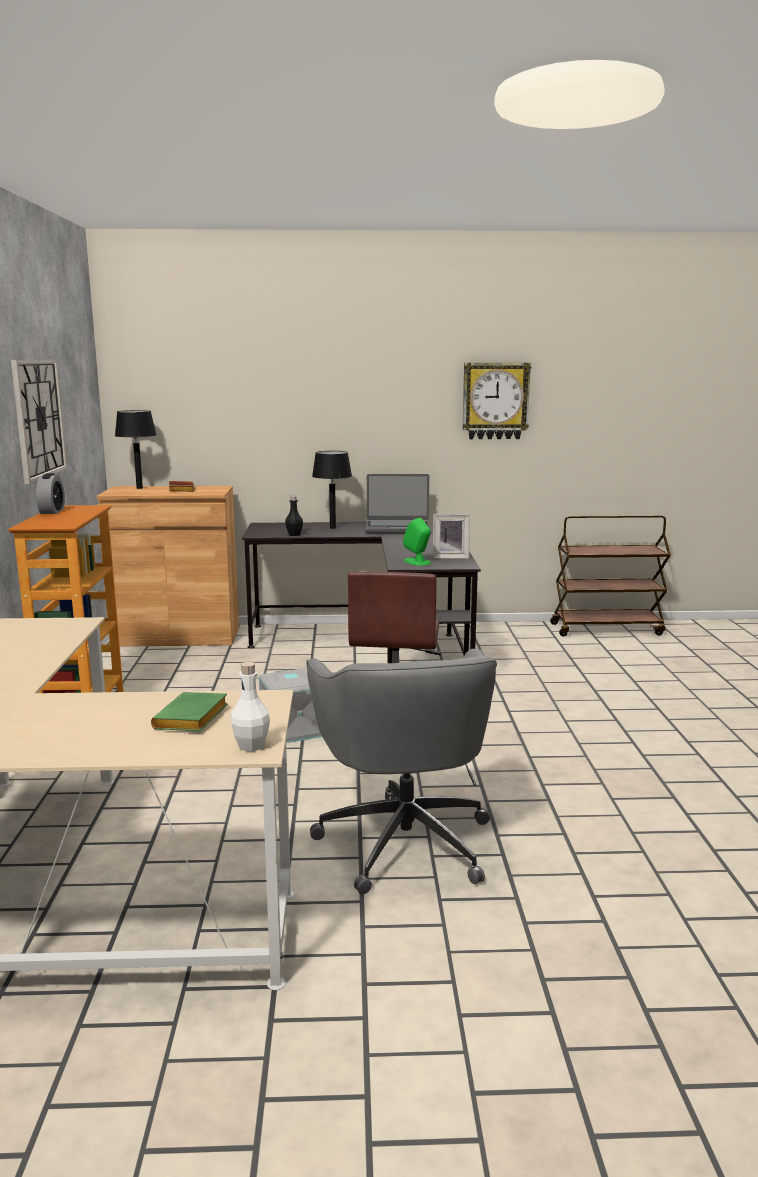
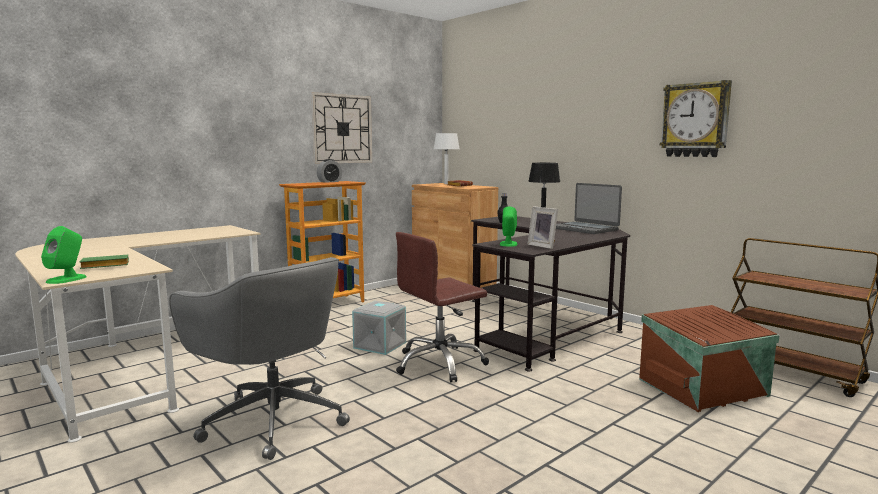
camera: 50 degrees right, 5 degrees down
(139, 488) = (446, 184): black table lamp -> white table lamp
(251, 746) = (67, 279): white bottle -> green speaker
(404, 840) = (272, 419): grey office chair -> grey office chair turned 90 degrees counterclockwise
(593, 660) = (704, 388): none -> brown storage box

